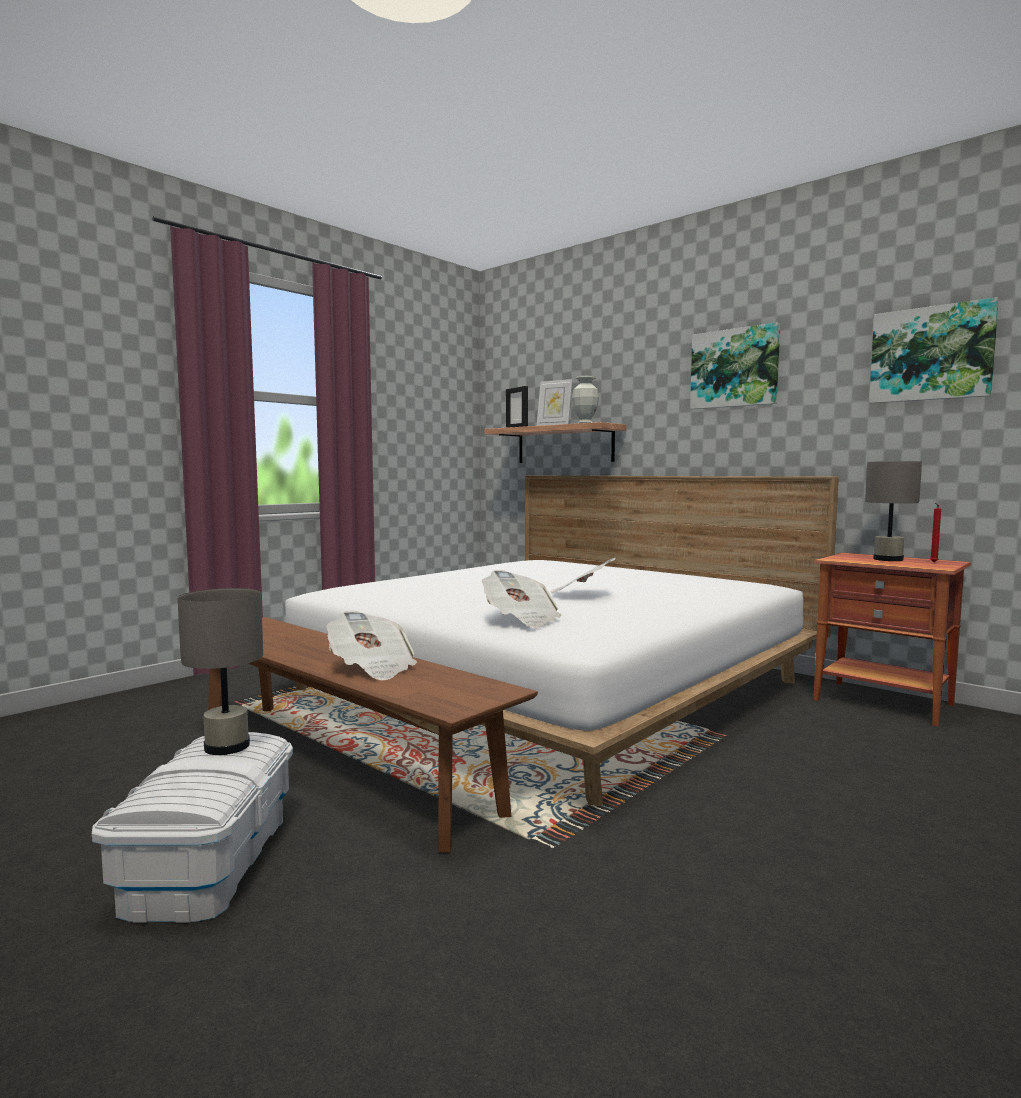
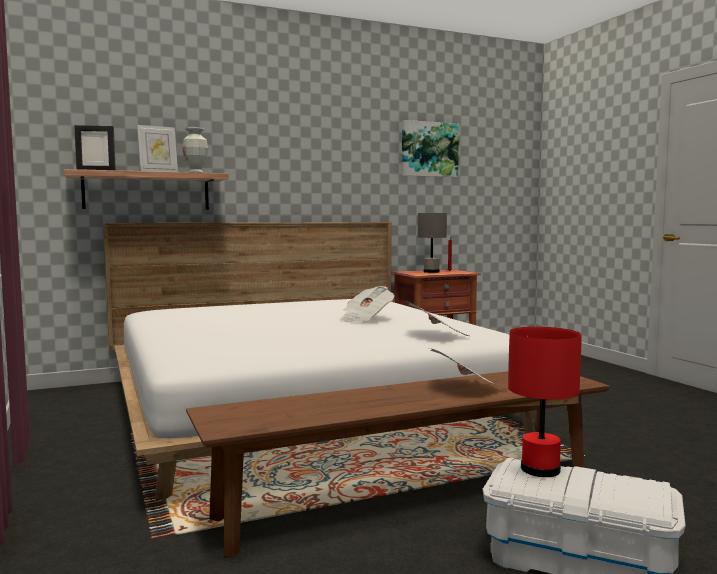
camera: 65 degrees left, 0 degrees up
(226, 746) = (540, 470): grey table lamp -> red table lamp
(734, 368) = (315, 140): picture -> none

